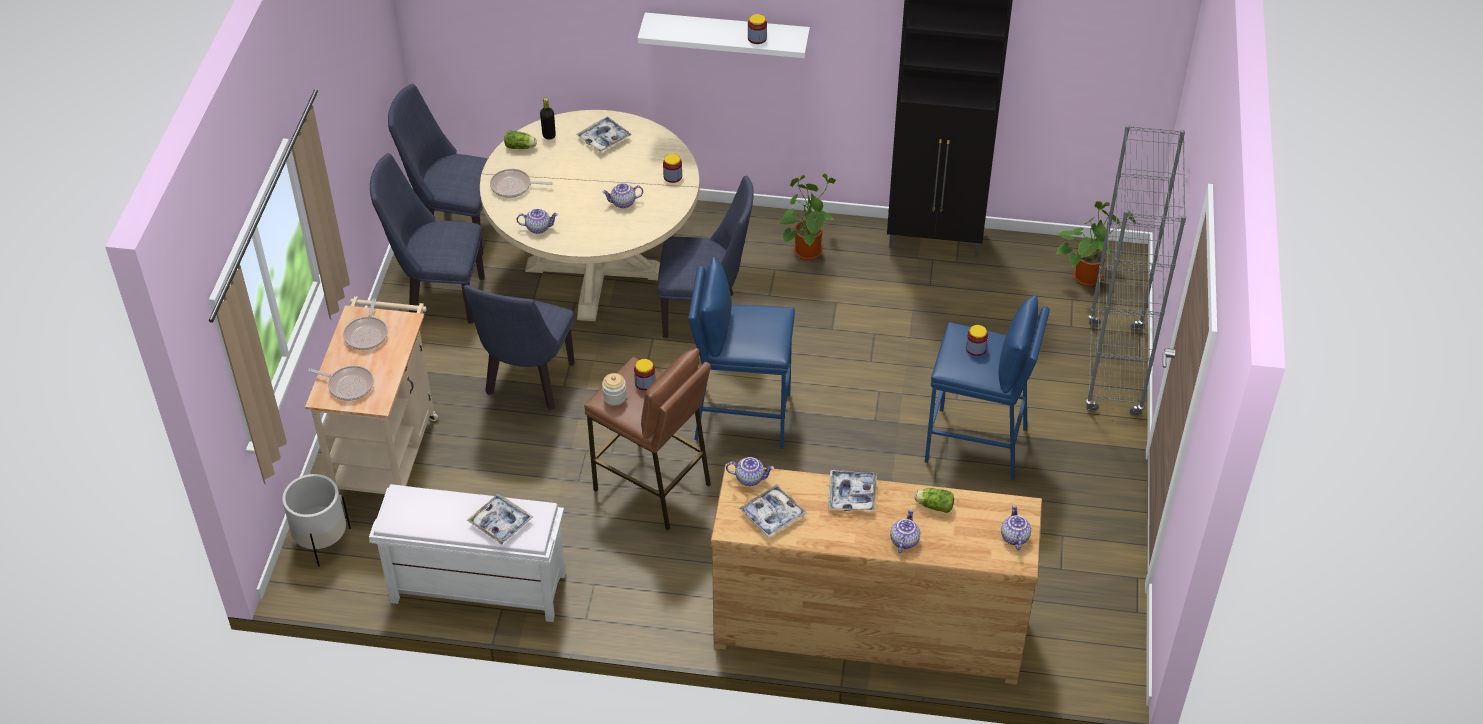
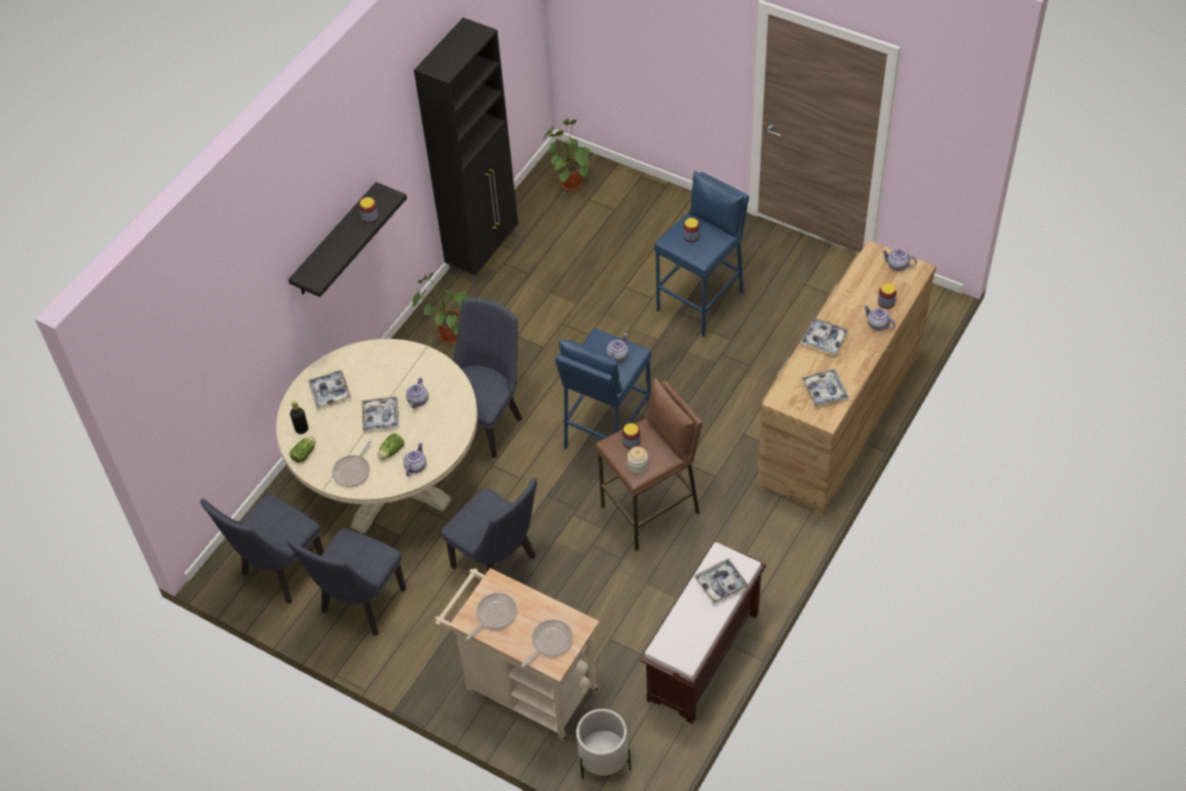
camera: 65 degrees left, 5 degrees up
(367, 334) = (494, 615): frying pan -> frying pan turned 75 degrees counterclockwise
(476, 588) = (703, 658): white bench -> brown bench
(590, 183) = (381, 416): none -> tray
(672, 176) = (405, 359): jar -> jar (886, 302)
(727, 35) = (335, 241): white shelf -> black shelf
(750, 478) = (783, 393): teapot -> teapot (617, 356)
(933, 505) = (852, 298): lettuce -> lettuce (390, 452)
(1114, 370) = (668, 202): grey bookcase -> none

